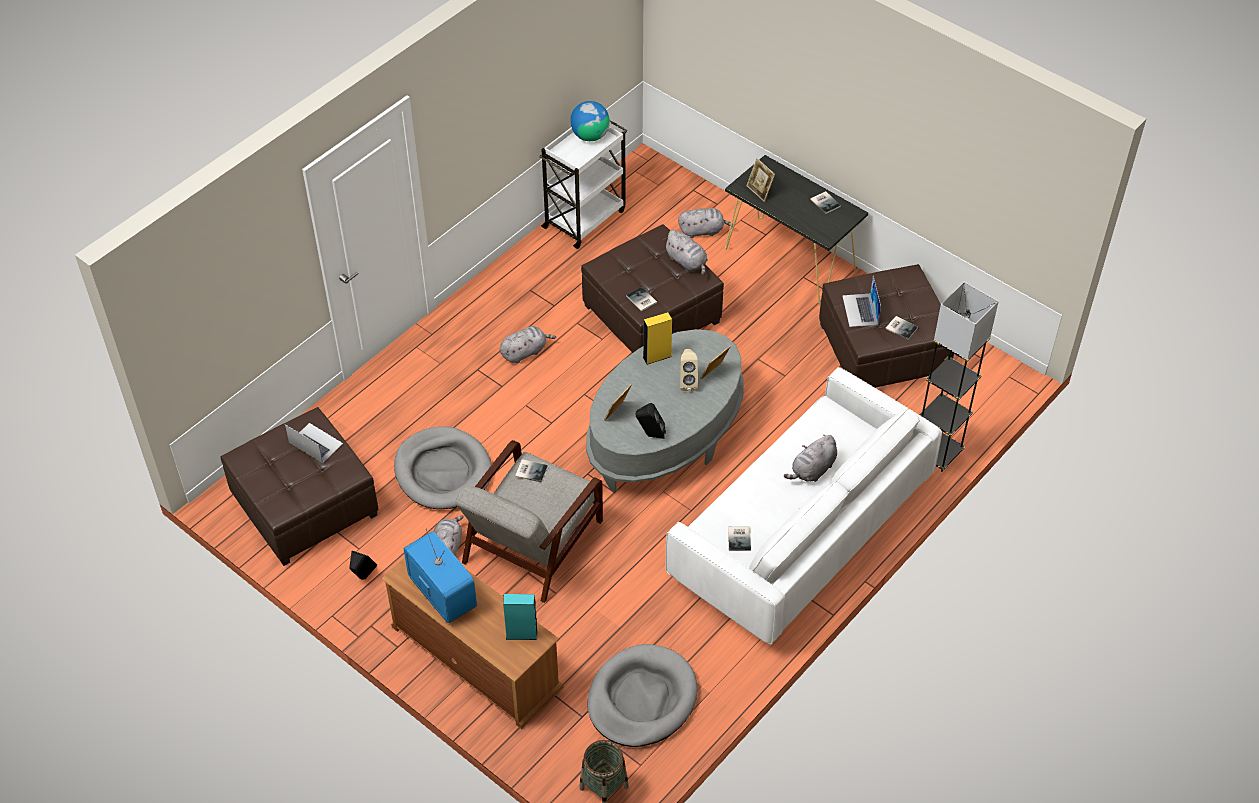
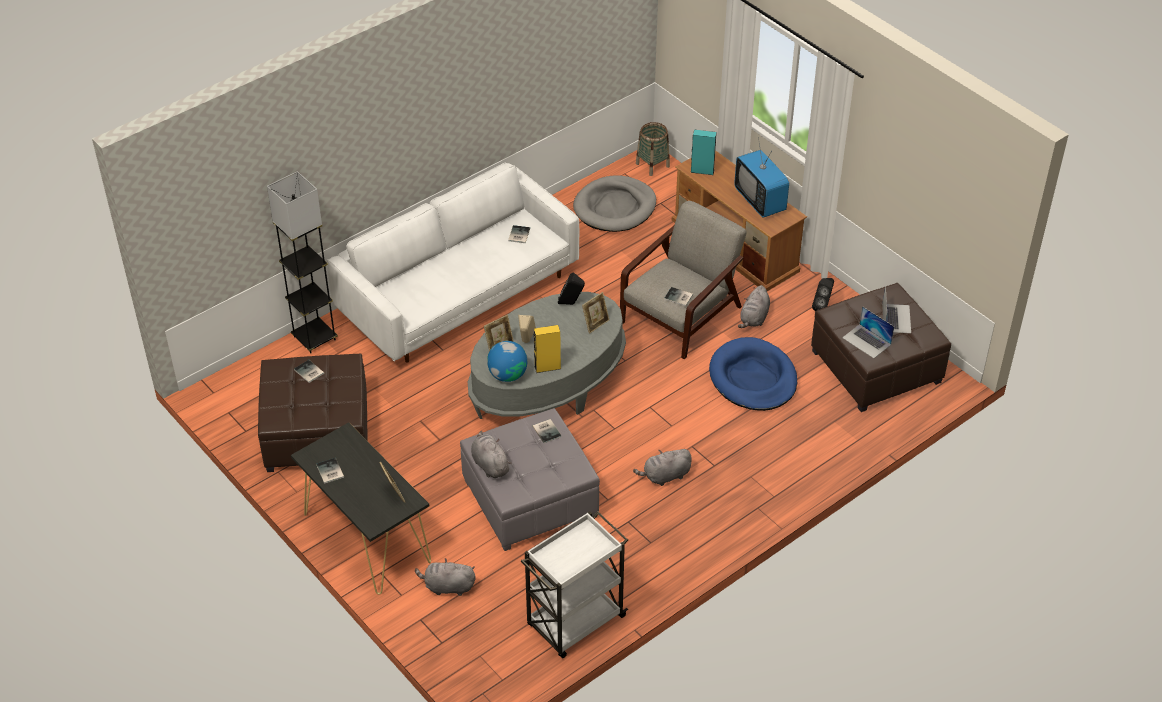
camera: 170 degrees left, 5 degrees down
(443, 471) = (753, 378): grey dog bed -> blue dog bed
(590, 135) = (564, 564): globe -> globe (508, 375)
(652, 314) = (529, 498): brown ottoman -> grey ottoman
(812, 470) = (441, 274): grey plush toy -> none
(860, 310) = (339, 393): laptop -> laptop (896, 318)

